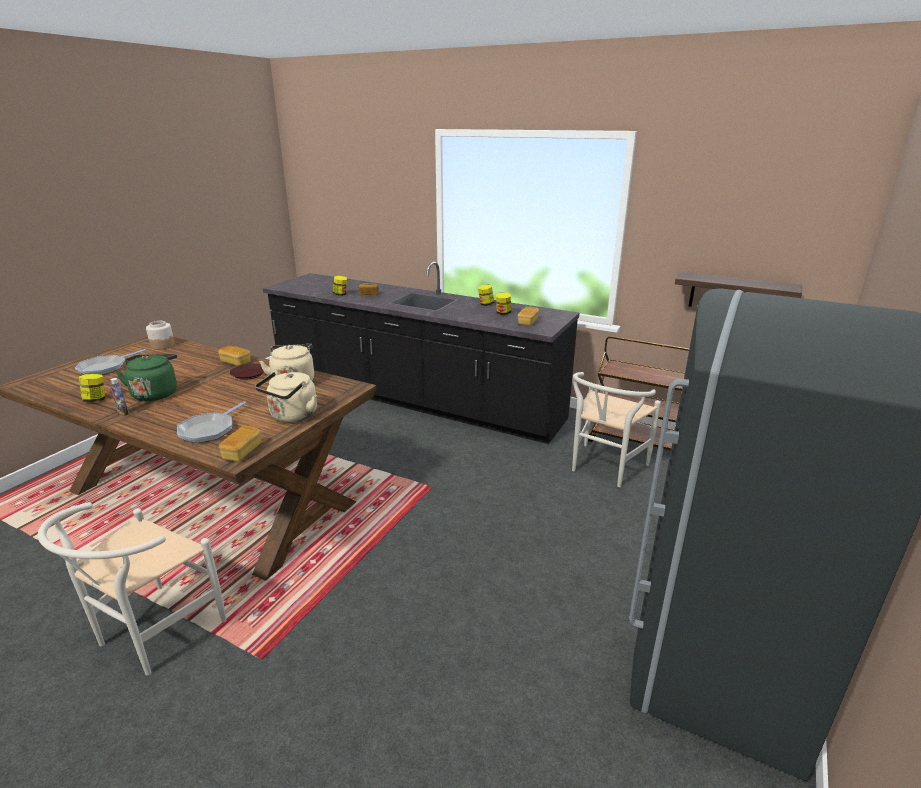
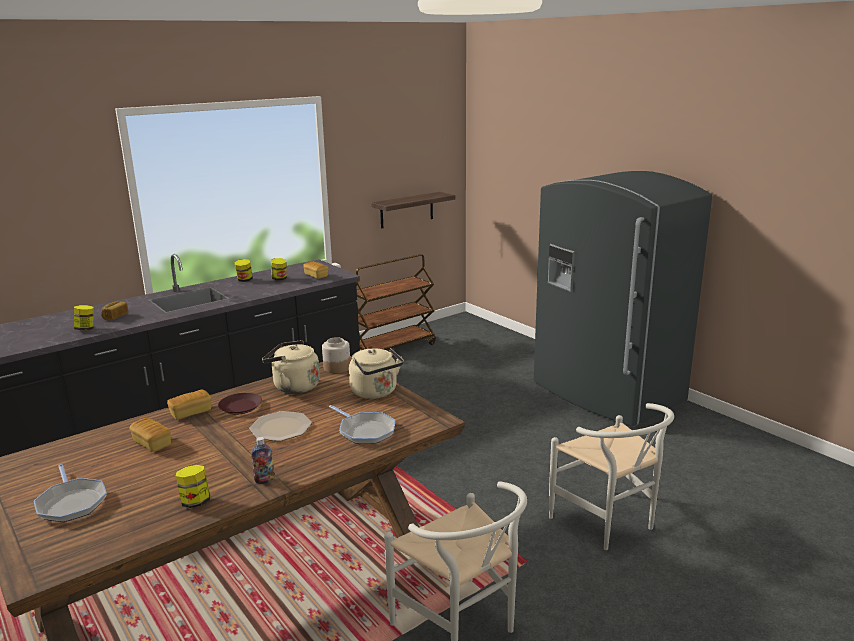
camera: 65 degrees left, 5 degrees down
(155, 393) = (226, 461): green kettle -> none
(162, 345) = (41, 460): jar -> jar (336, 368)
(213, 397) = (281, 427): none -> plate
(242, 452) = (427, 417): bread -> bread (152, 443)
(603, 468) = (411, 370): white chair -> white chair (609, 524)

